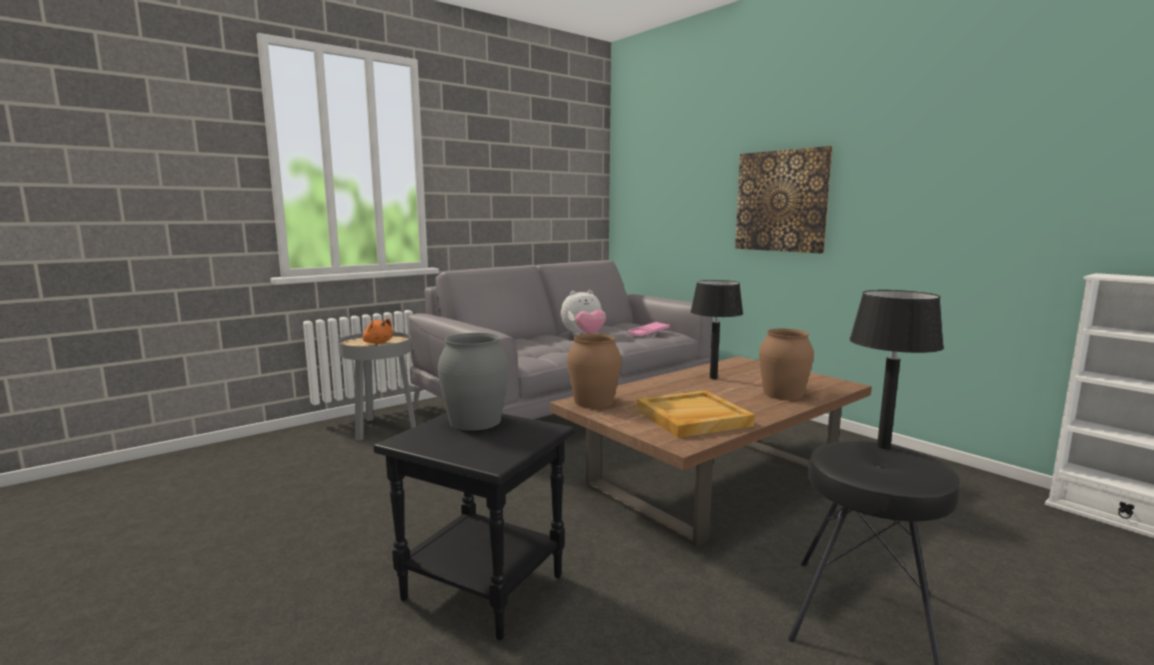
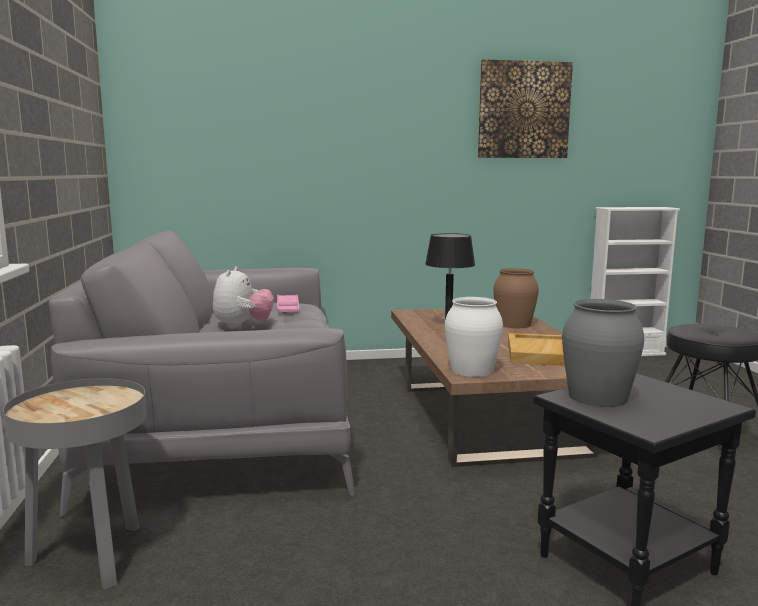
camera: 60 degrees left, 0 degrees up
(377, 343) = (87, 404): orange plush toy -> none
(594, 402) = (472, 370): brown vase -> white vase
(781, 201) = (370, 157): picture -> picture (523, 110)
(883, 447) = (692, 325): black table lamp -> none

